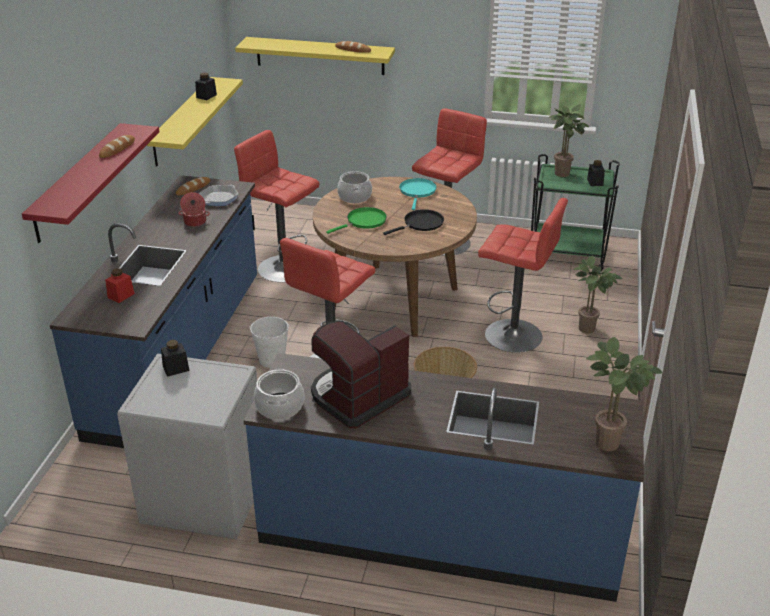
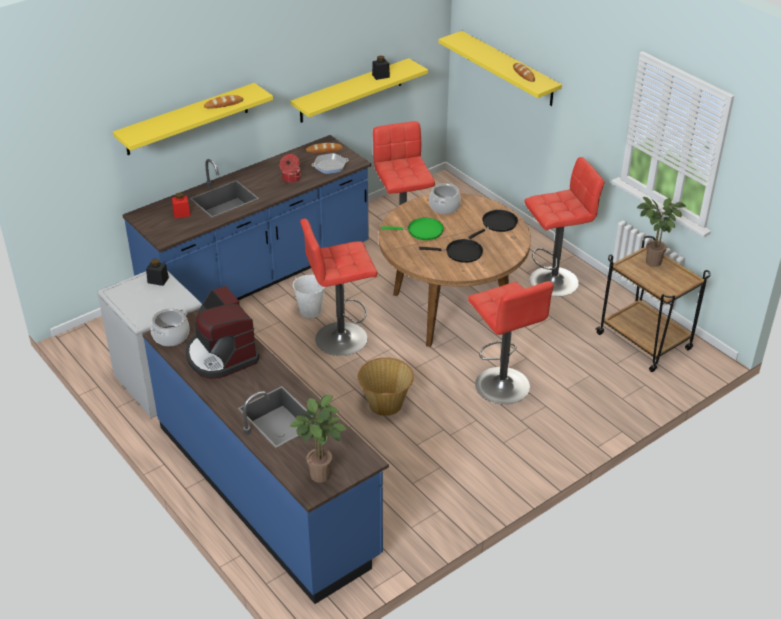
camera: 40 degrees right, 5 degrees up
(78, 182) = (187, 119): red shelf -> yellow shelf
(358, 396) = (221, 355): coffee machine -> coffee machine turned 120 degrees counterclockwise
(417, 192) = (497, 224): turquoise frying pan -> black frying pan
(567, 255) = (644, 342): green cart -> brown cart
(589, 329) = (570, 414): potted plant -> none
(595, 182) = (671, 283): black jar -> none

